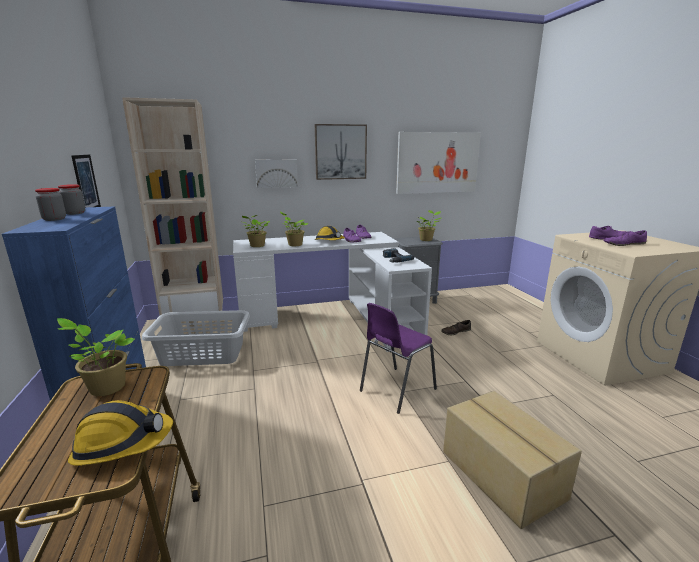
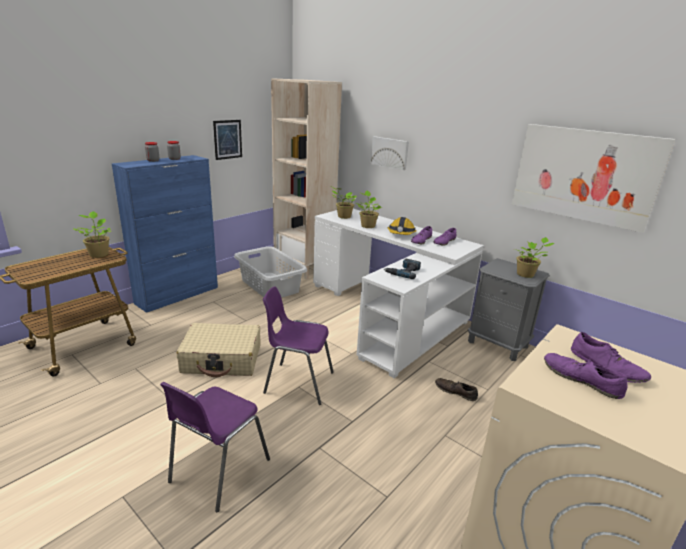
camera: 55 degrees right, 5 degrees up
(123, 444) = (51, 274): hard hat -> none
(315, 424) = (222, 359): none -> beige suitcase
(340, 152) = (454, 140): picture -> none
(501, 475) = (217, 471): cardboard box -> purple chair

